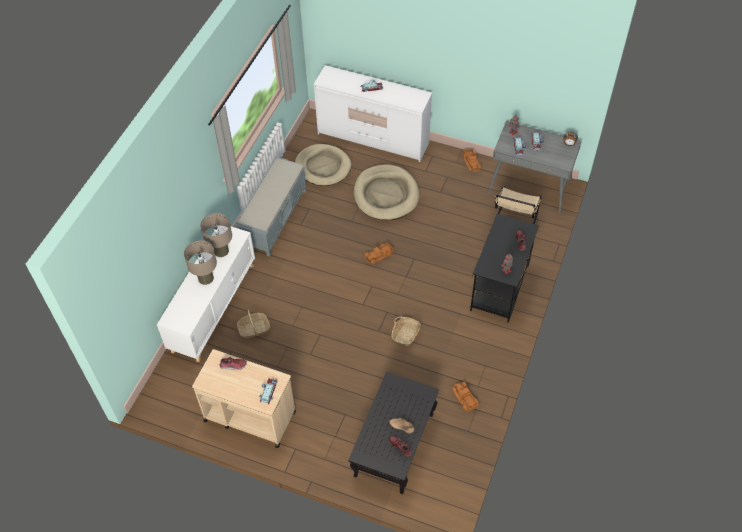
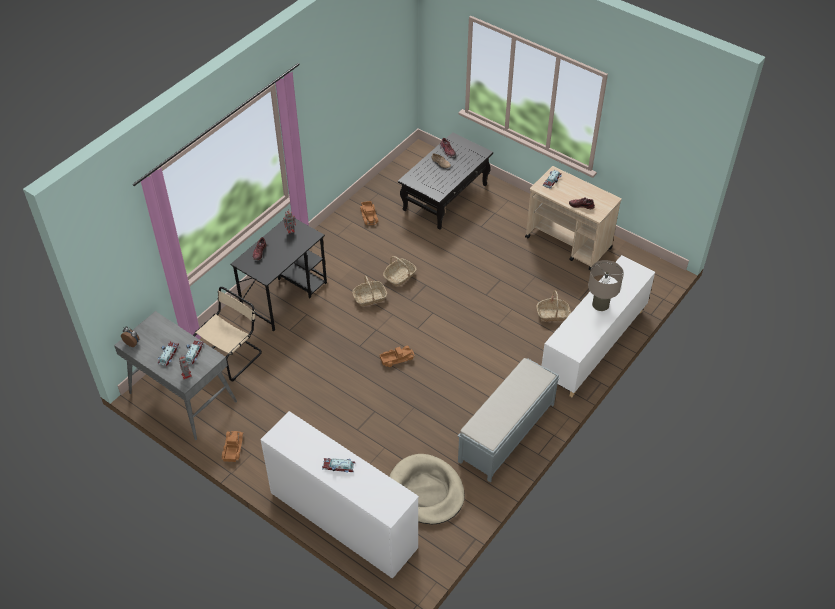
camera: 165 degrees left, 5 degrees down
(221, 251) = (580, 329): beige table lamp -> none
(386, 195) = (359, 430): beige dog bed -> none
(424, 305) = (369, 297): none -> basket

